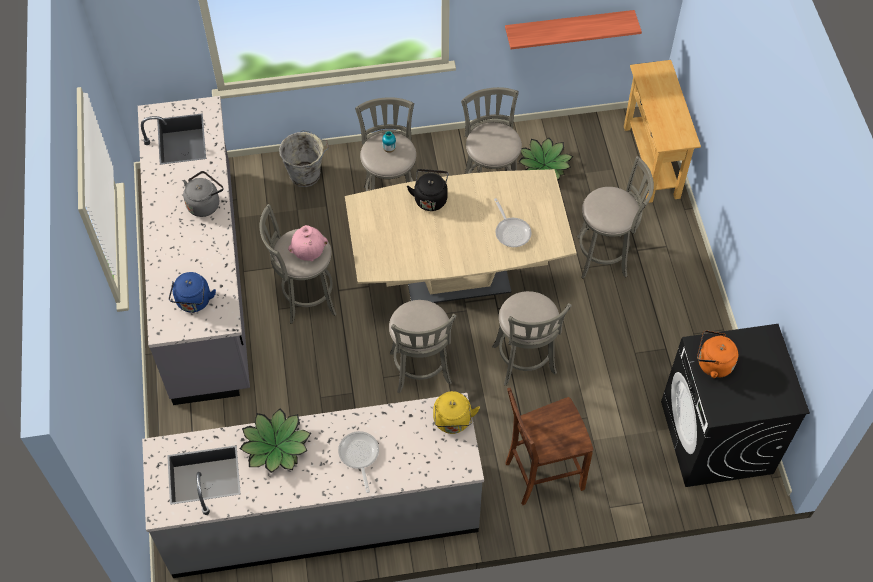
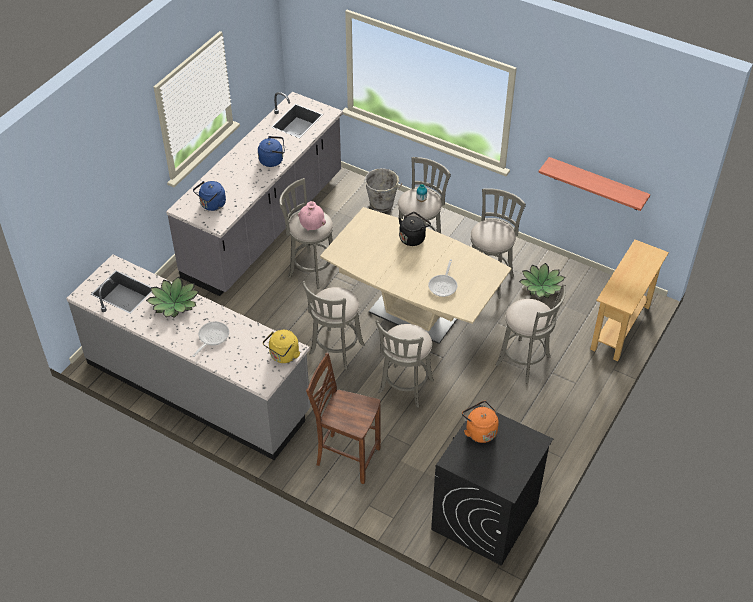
camera: 40 degrees right, 10 degrees down
(205, 204) = (273, 160): grey kettle -> blue kettle

